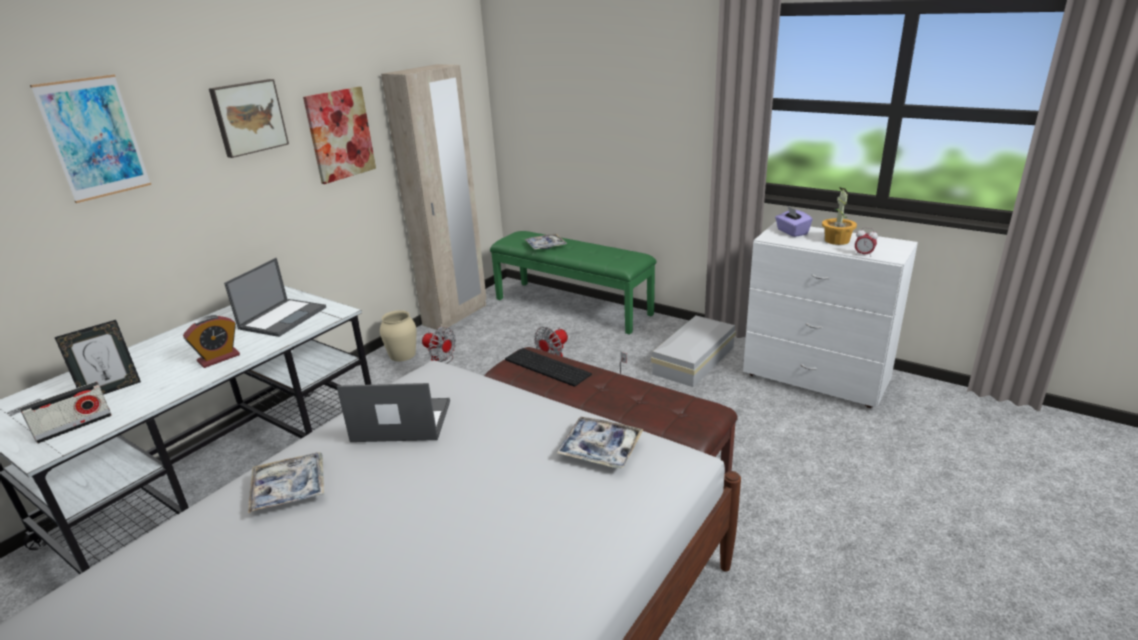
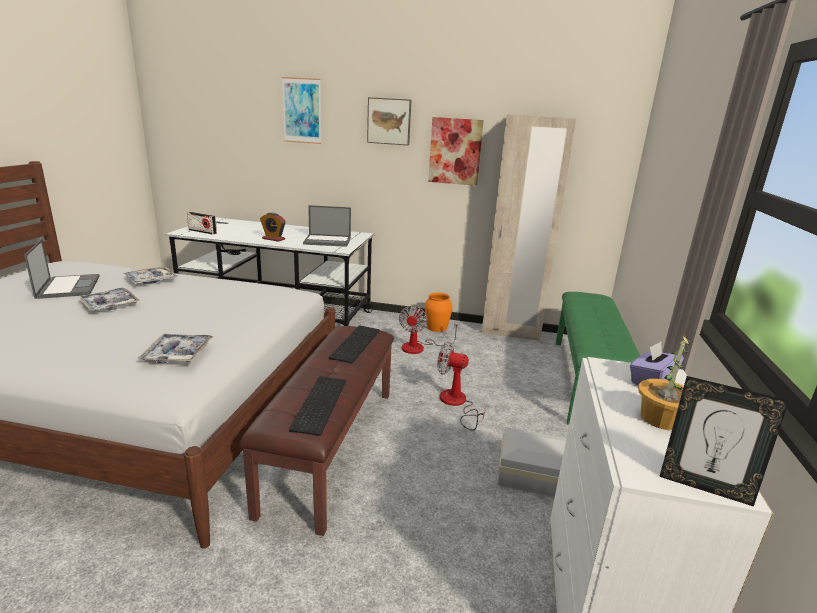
camera: 65 degrees right, 5 degrees down
(111, 390) = (237, 230): picture frame -> picture frame (704, 486)
(400, 421) = (218, 291): laptop -> laptop (68, 286)
(402, 354) = (437, 327): beige vase -> orange vase
(545, 246) = (585, 310): tray -> tray (109, 305)
(665, 401) = (318, 403): none -> keyboard
(863, 255) = (622, 443): alarm clock -> none

